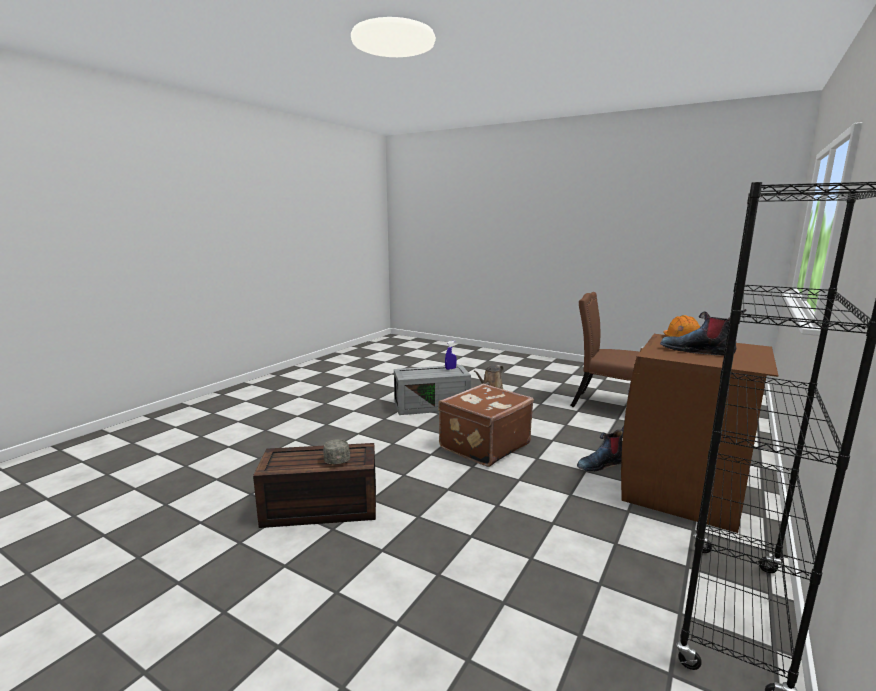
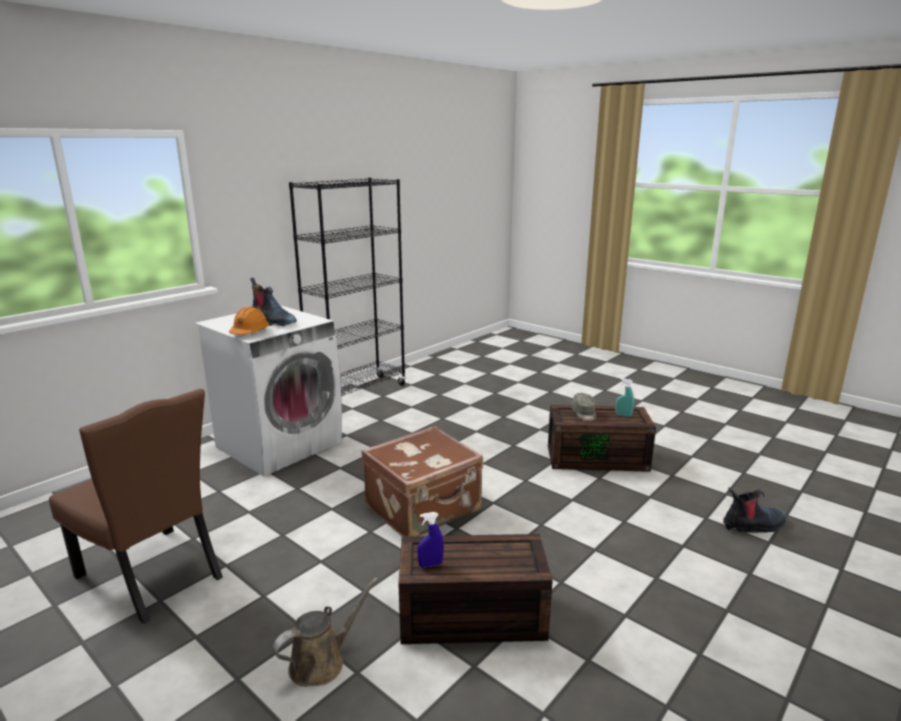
camera: 170 degrees left, 5 degrees up
(289, 462) = (623, 415): none -> turquoise spray bottle
(432, 405) = (470, 617): grey storage box -> brown storage box
(600, 464) = (315, 473): boot -> boot (753, 525)
(684, 491) = (279, 443): brown washing machine -> white washing machine

